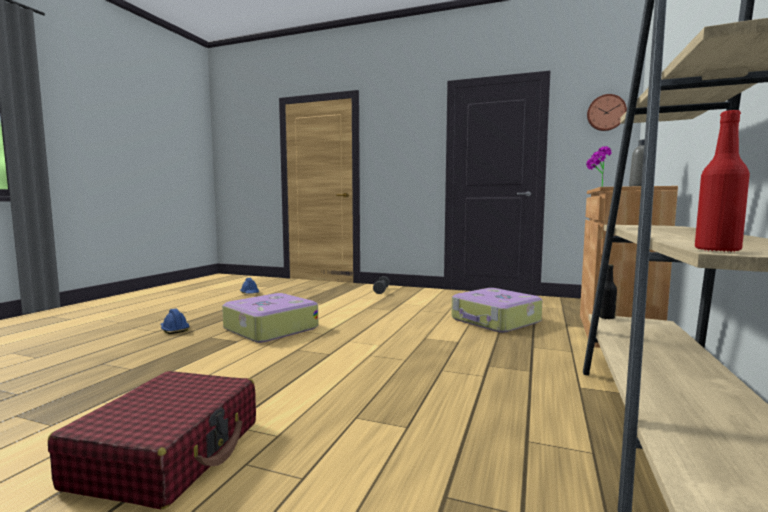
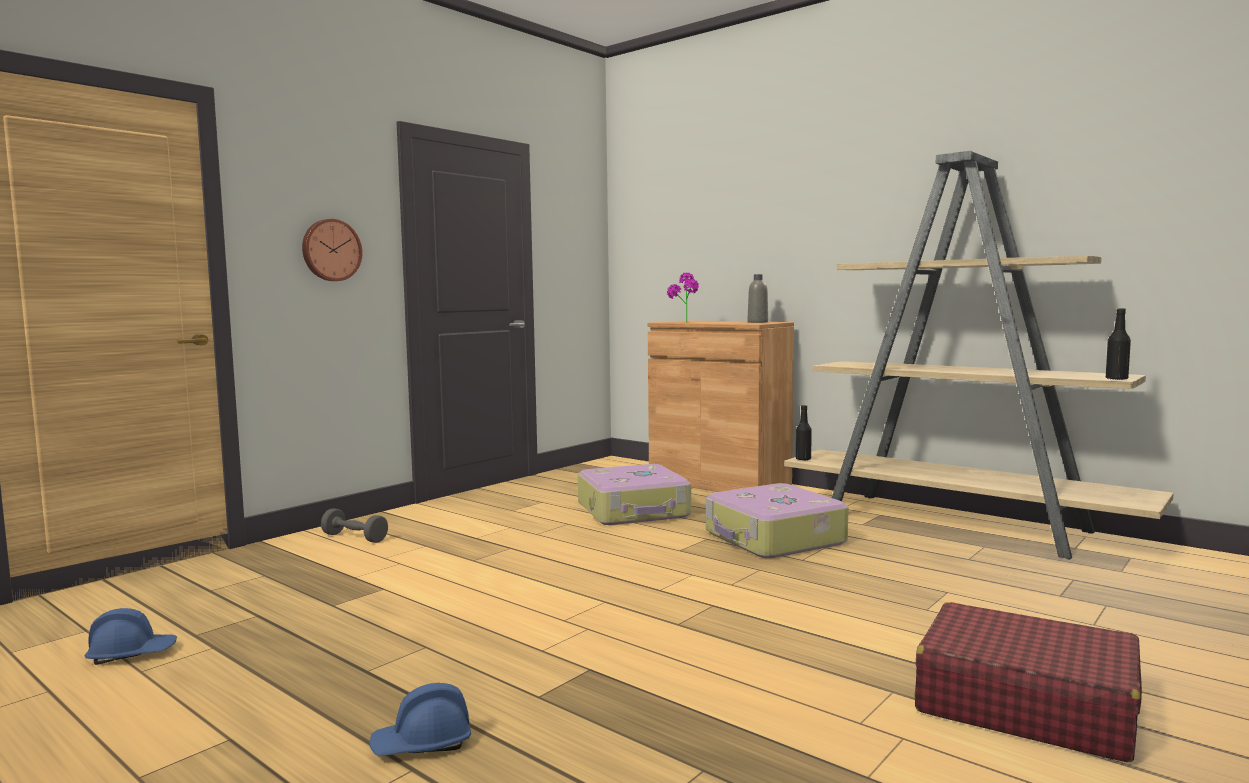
camera: 70 degrees left, 0 degrees up
(270, 328) = (529, 640): suitcase -> suitcase (774, 538)
(606, 113) = (582, 216): wall clock -> wall clock (331, 250)
(717, 250) = (1116, 379): red bottle -> black bottle

